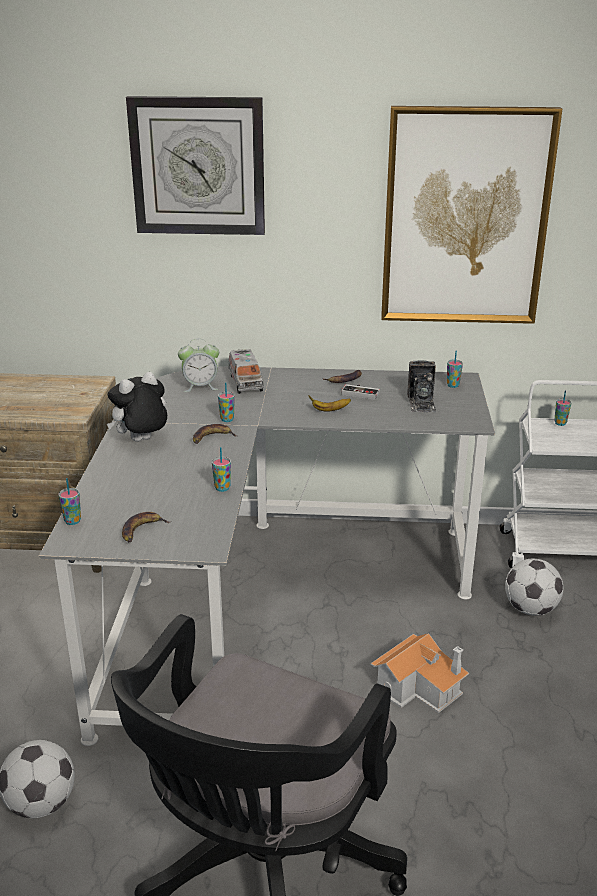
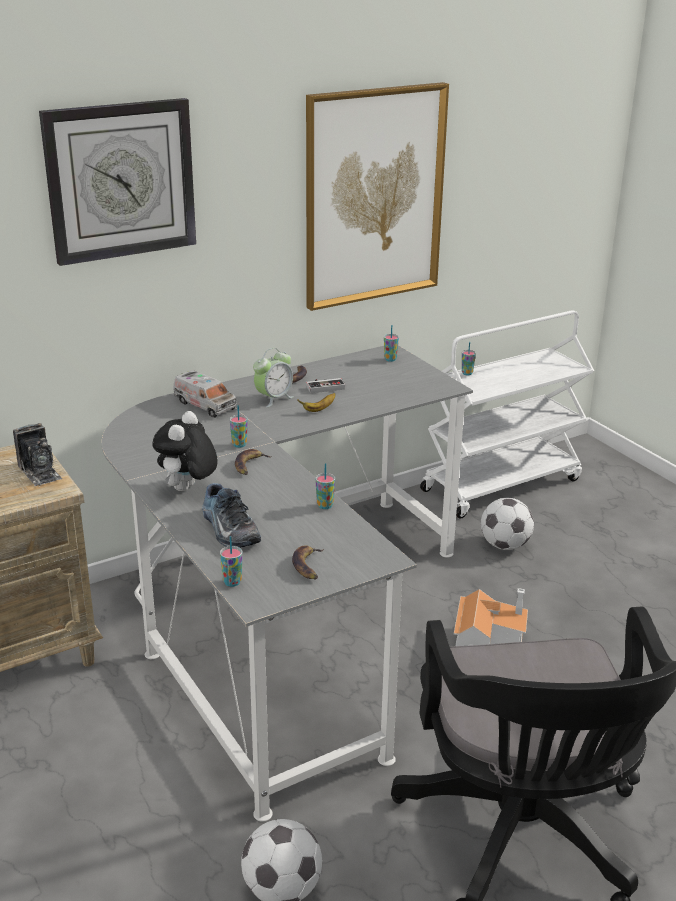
camera: 35 degrees left, 0 degrees up
(126, 481) = (228, 529): none -> shoe
(200, 386) = (167, 421): alarm clock -> alarm clock (273, 399)
(421, 403) = (385, 381): camera -> camera (40, 472)

